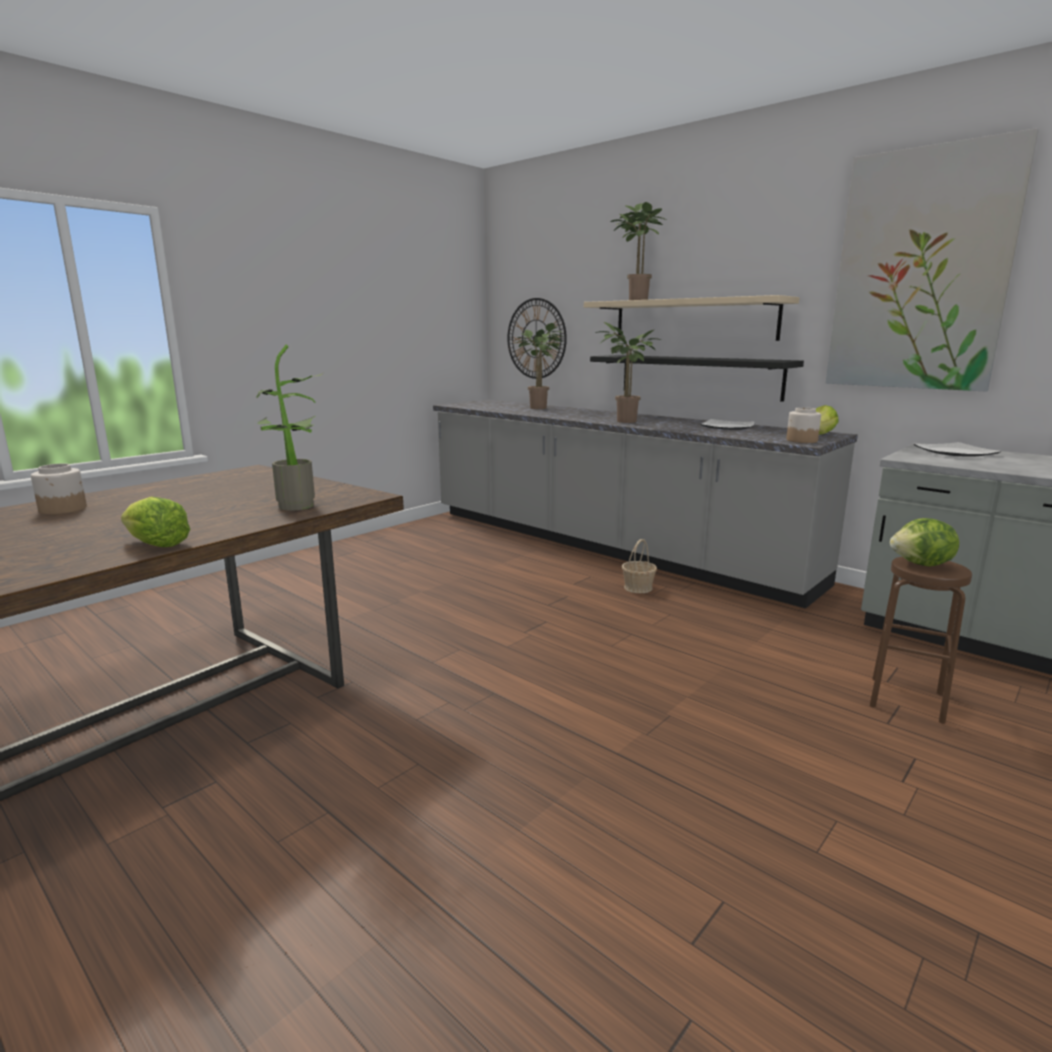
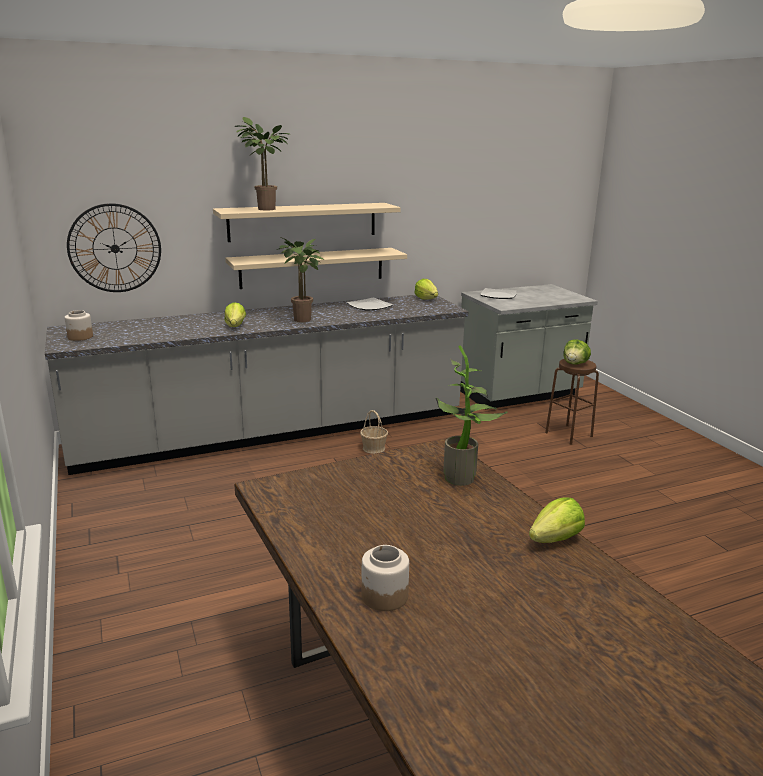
camera: 65 degrees left, 5 degrees up
(541, 408) = (170, 324): potted plant -> none
(566, 415) = (235, 326): none -> lettuce
(698, 376) = (312, 268): black shelf -> beige shelf
(801, 440) = (442, 307): jar -> jar (80, 337)
(920, 271) = (454, 187): picture -> none

